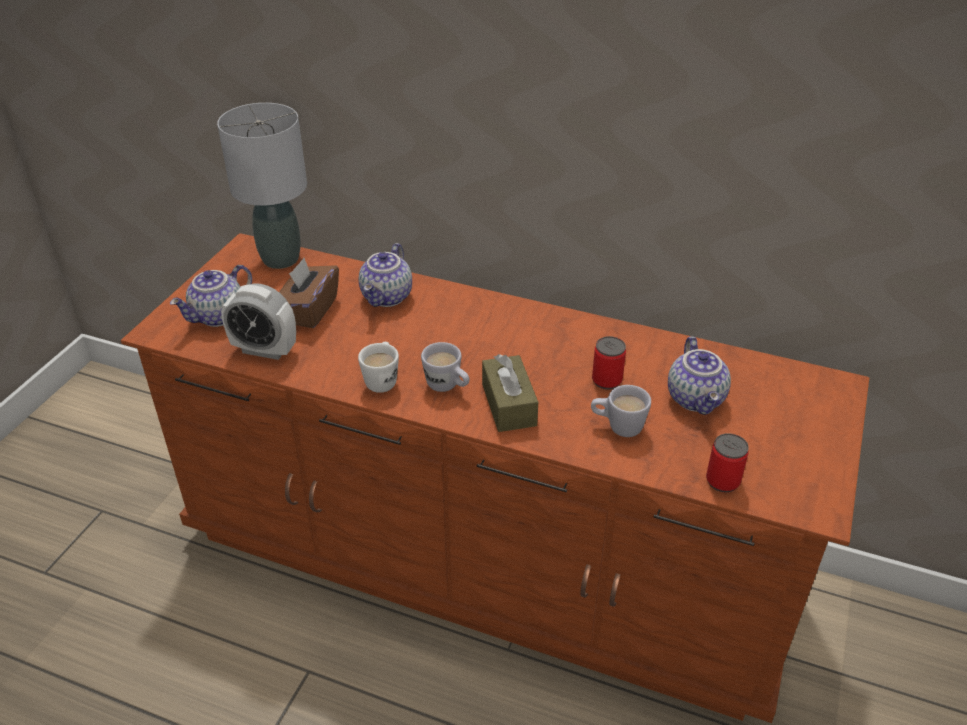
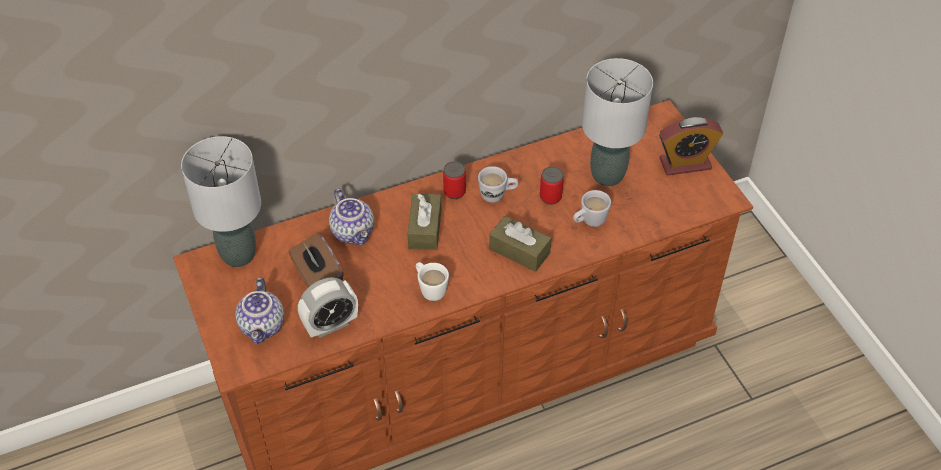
camera: 45 degrees left, 10 degrees up
(447, 387) = (473, 265): white mug -> white mug (497, 195)
(449, 332) = (425, 229): none -> brown tissue box
(697, 399) = (607, 175): teapot -> grey table lamp
(722, 481) = (670, 215): can -> can (454, 192)
(808, 444) = (685, 164): none -> alarm clock

